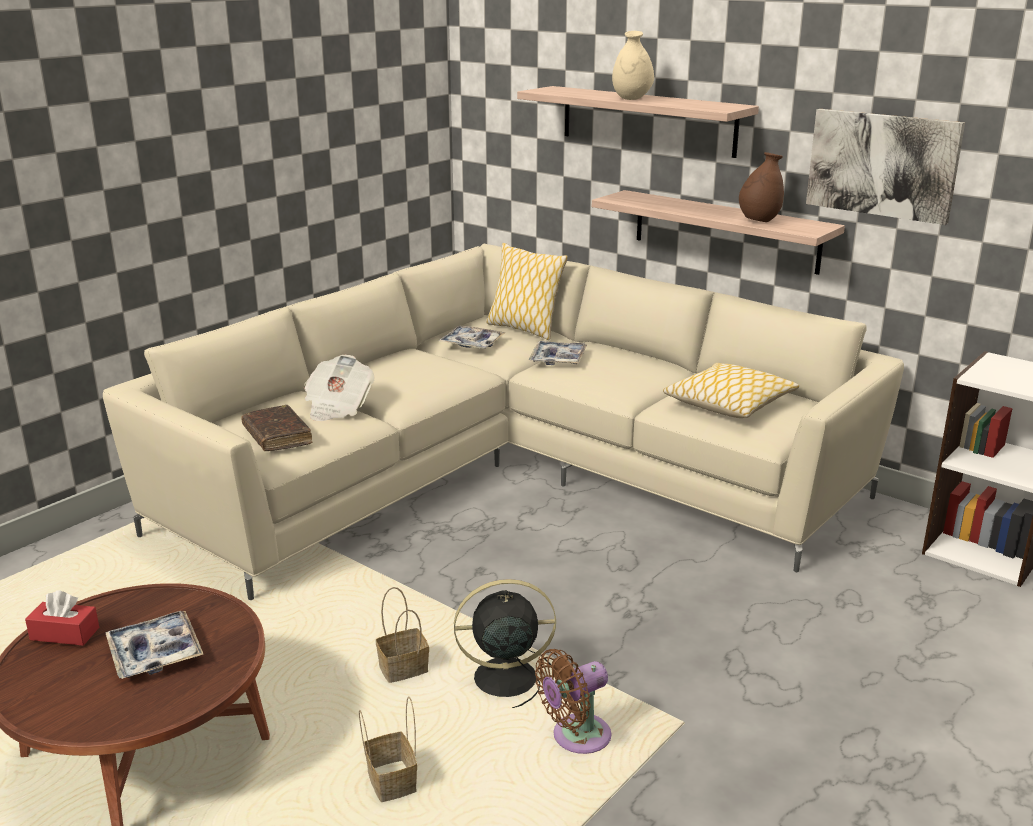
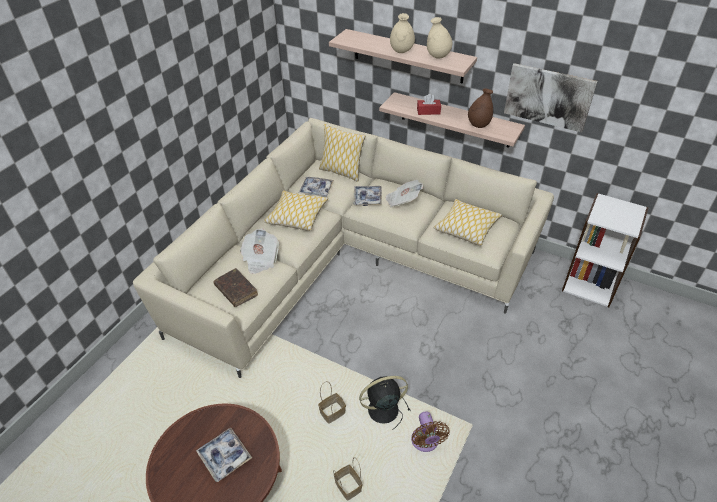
camera: 10 degrees left, 20 degrees up
(64, 634) = (173, 452): red tissue box -> red tissue box (428, 111)
(424, 368) = (297, 216): none -> pillow
(576, 737) = (425, 443): brown fan -> brown fan turned 60 degrees counterclockwise
(620, 366) = (402, 201): none -> newspaper
(690, 103) = (438, 57): none -> beige vase

